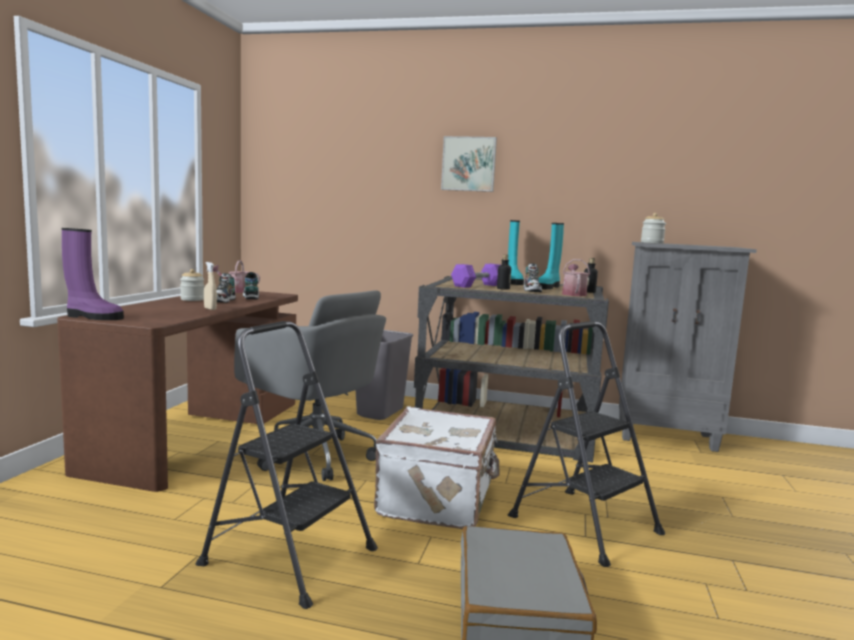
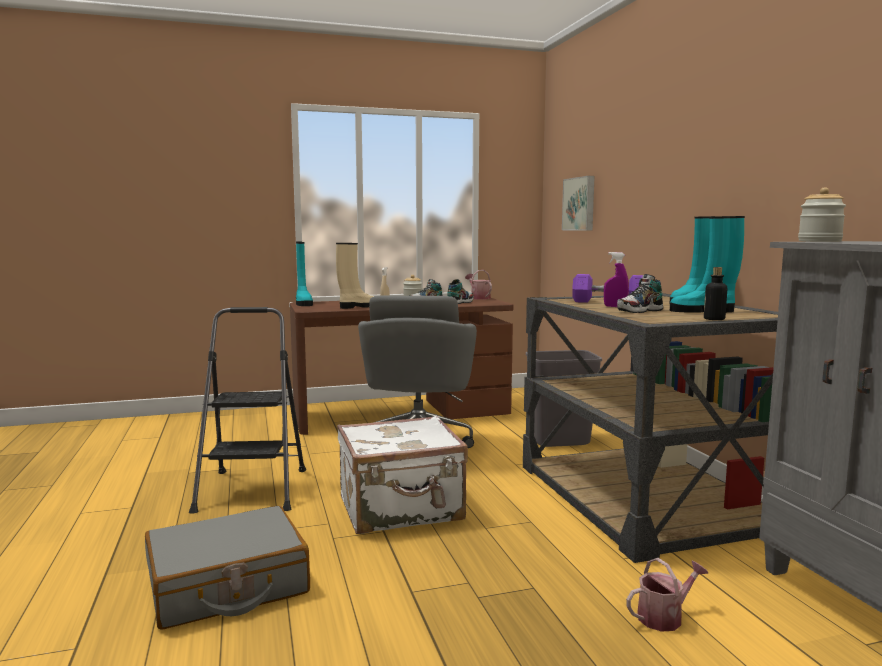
camera: 60 degrees right, 0 degrees up
(93, 317) = (303, 304): purple boot -> turquoise boot
(187, 313) = (358, 307): none -> beige boot
(469, 164) = (687, 146): picture -> picture (580, 204)
(503, 289) = (615, 306): bottle -> purple spray bottle
(573, 294) = (668, 318): watering can -> watering can (664, 617)
(581, 522) = (443, 583): black step ladder -> none

